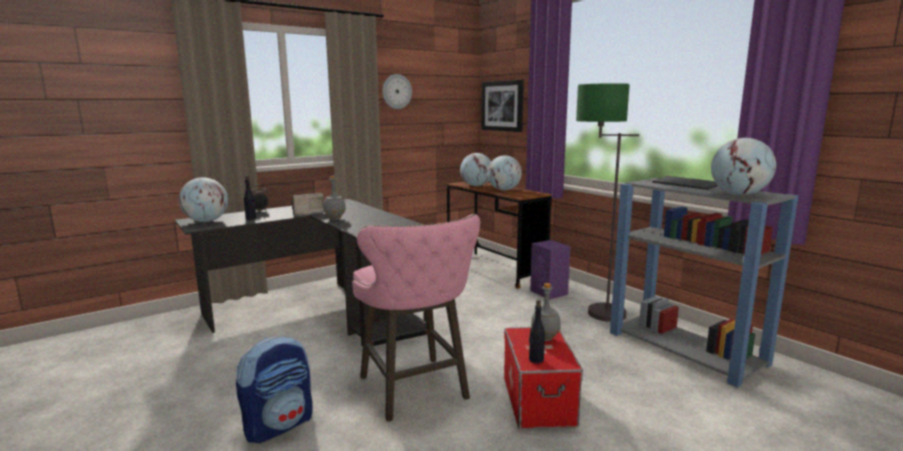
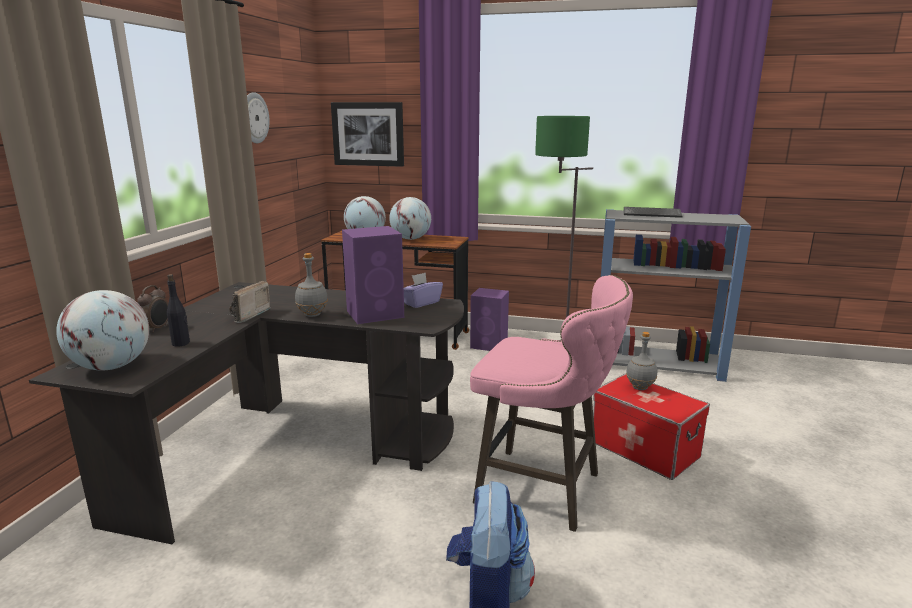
camera: 40 degrees left, 5 degrees up
(366, 225) = (376, 314): none -> purple speaker
(406, 225) = (421, 303): none -> purple tissue box
(536, 360) = (670, 409): black bottle -> none
(739, 194) = (714, 219): globe -> none

